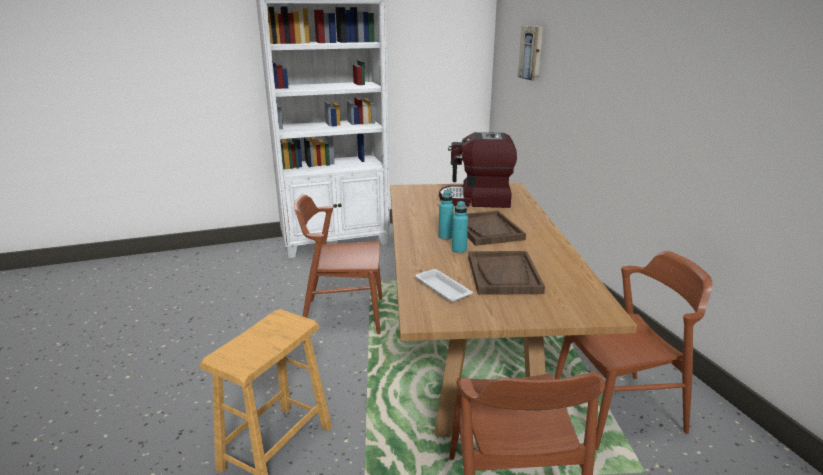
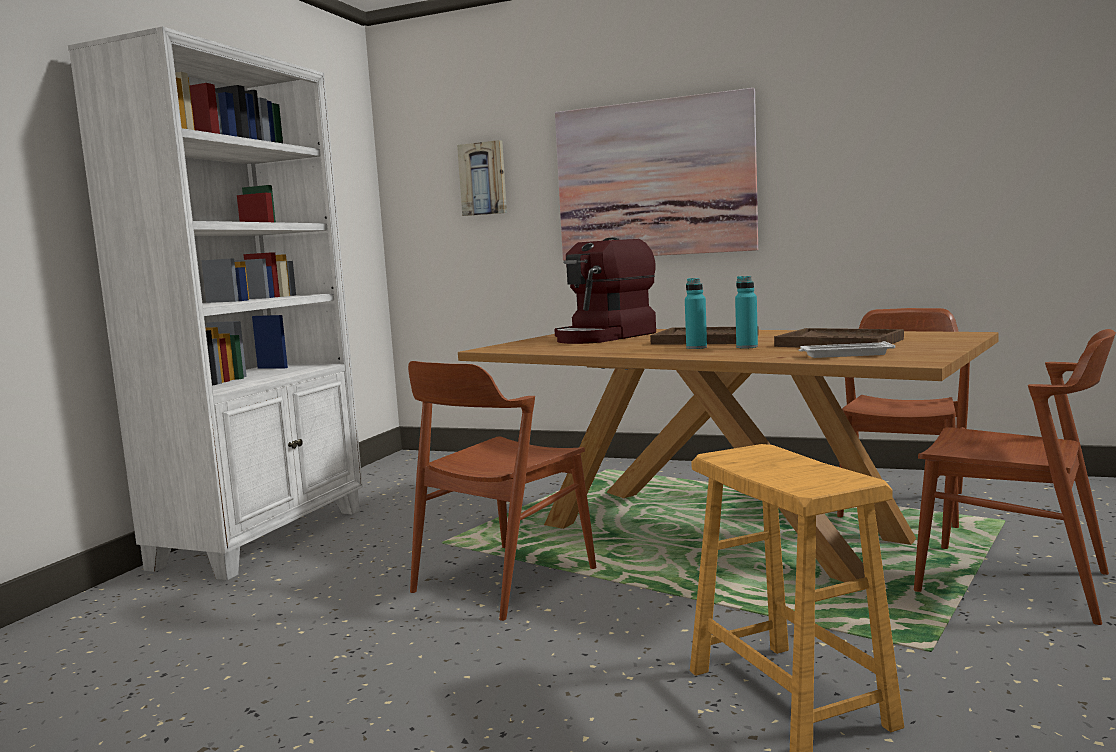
camera: 50 degrees left, 15 degrees down
(610, 78) = (654, 179): none -> picture

